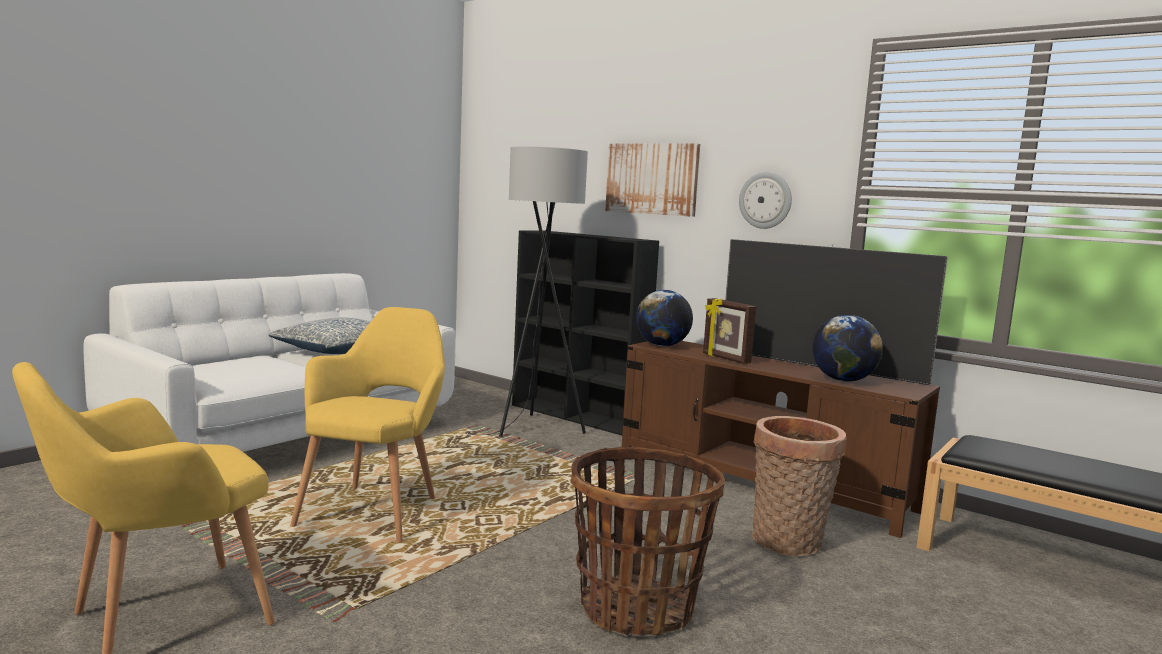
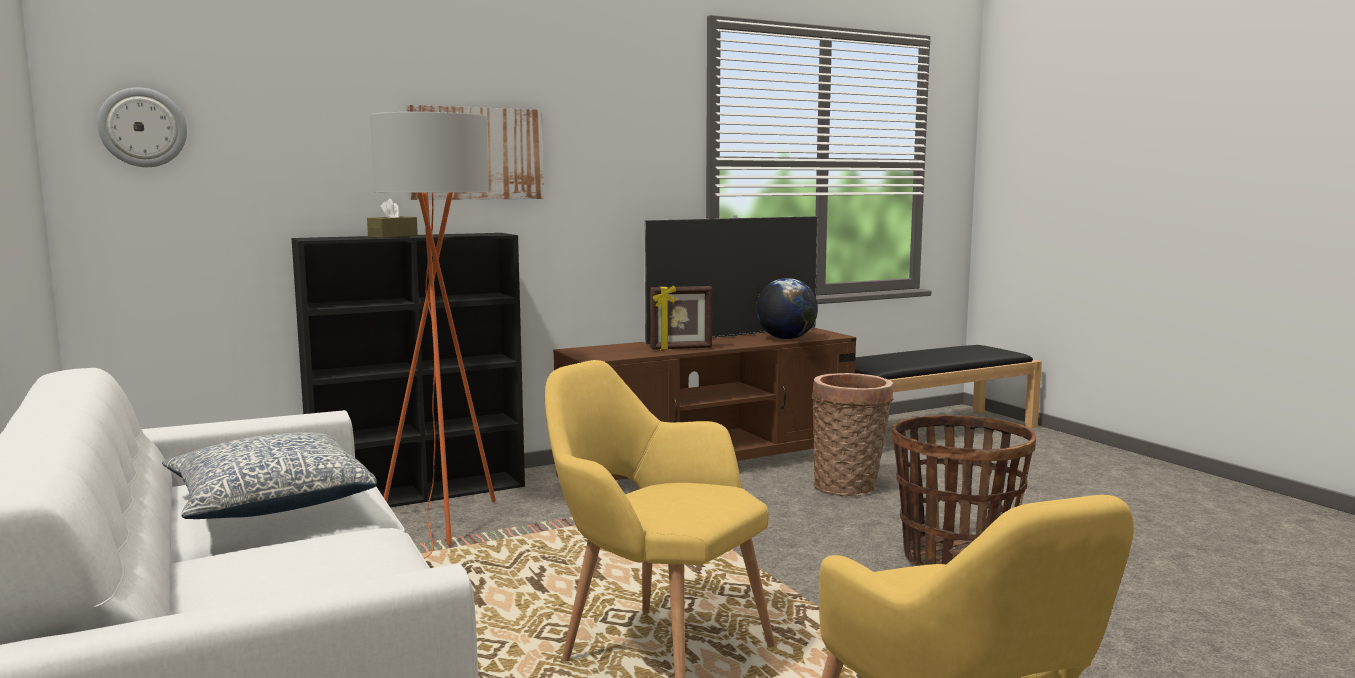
camera: 65 degrees left, 0 degrees up
(534, 430) = (444, 523): grey floor lamp -> orange floor lamp
(577, 234) = (393, 236): none -> brown tissue box
(662, 345) = (599, 354): globe -> none
(765, 200) = (623, 175): wall clock -> wall clock (143, 127)

